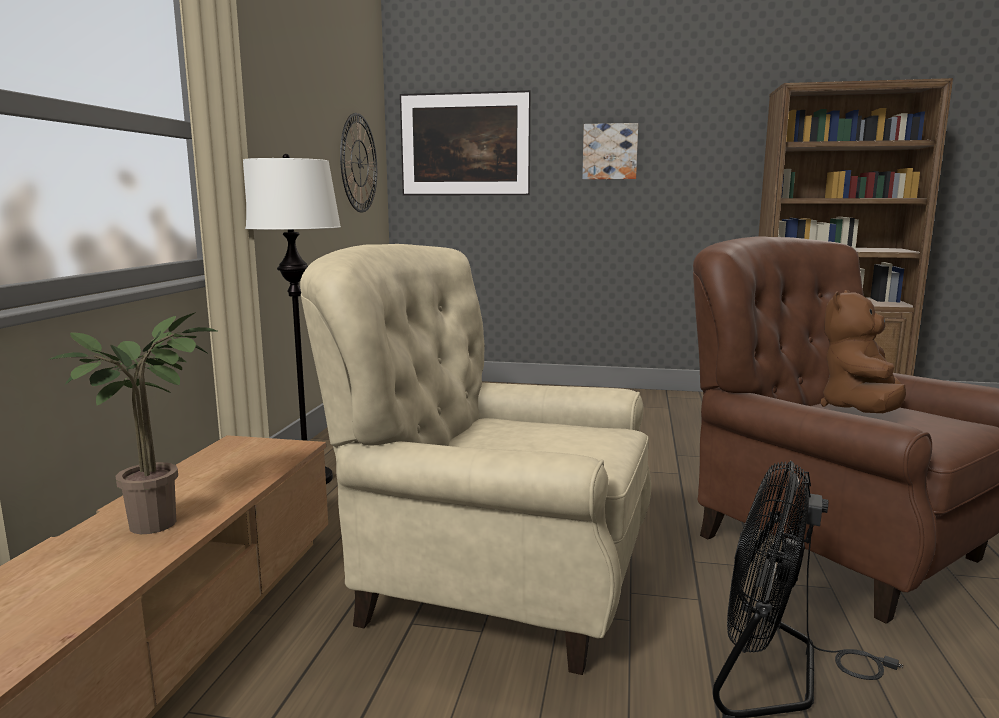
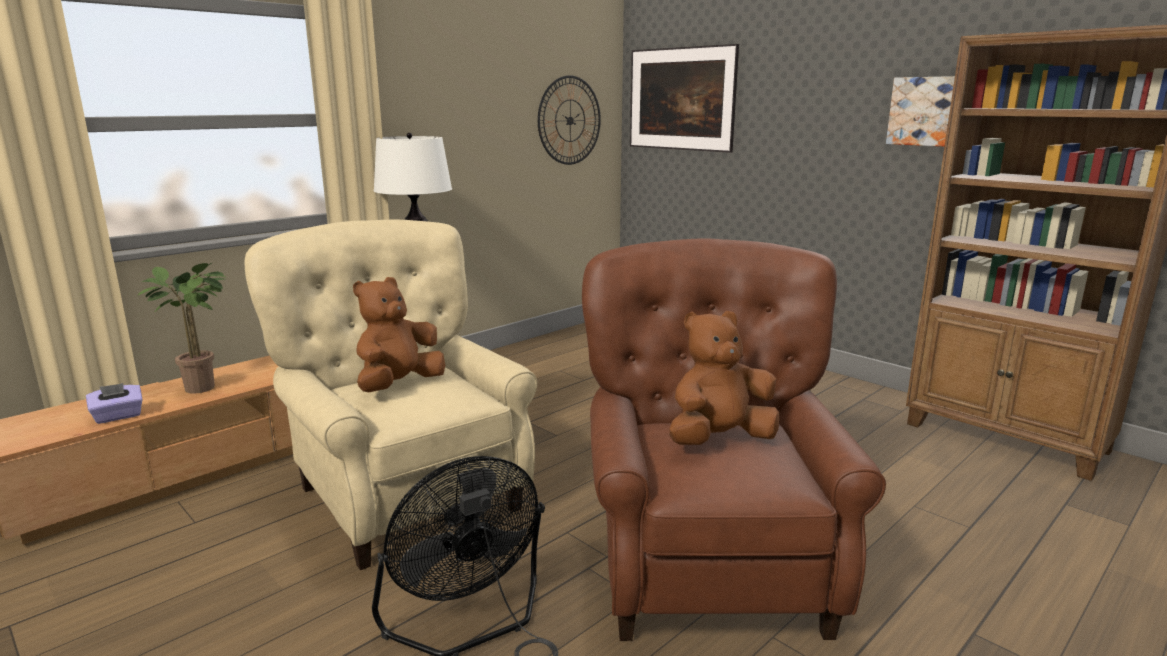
camera: 35 degrees right, 5 degrees up
(90, 593) = (118, 416): none -> purple tissue box
(509, 438) = (399, 385): none -> brown plush toy
(610, 151) = (809, 109): picture -> picture (925, 111)

